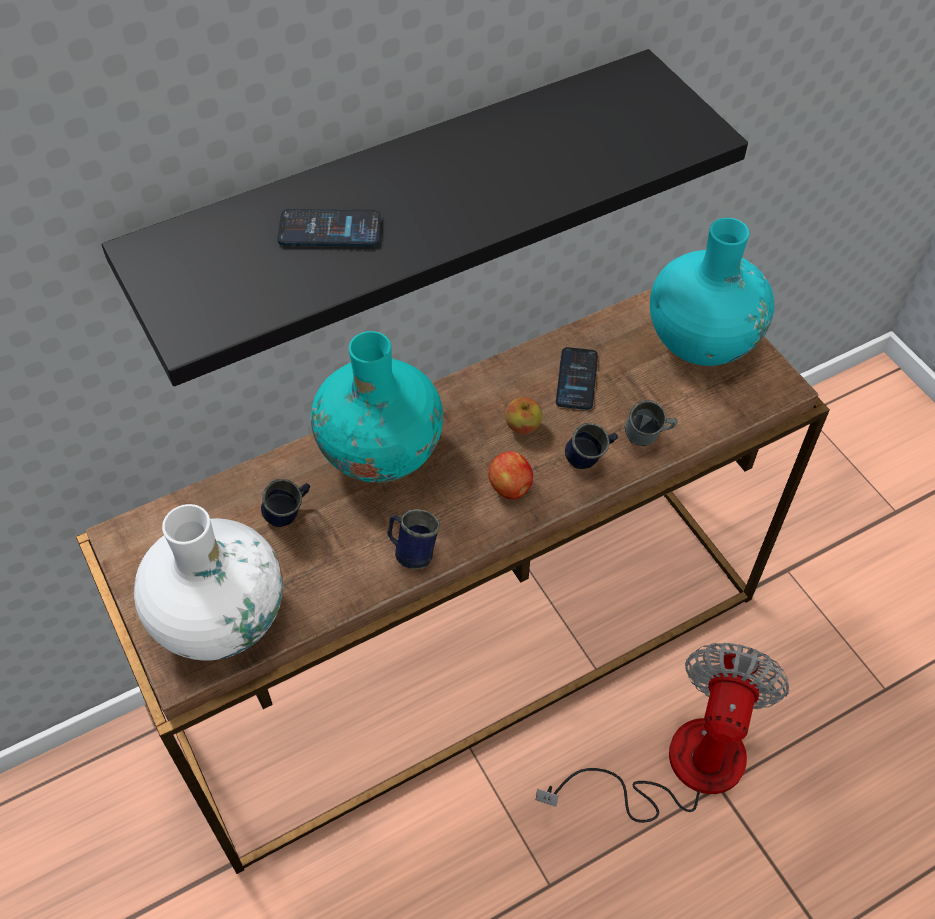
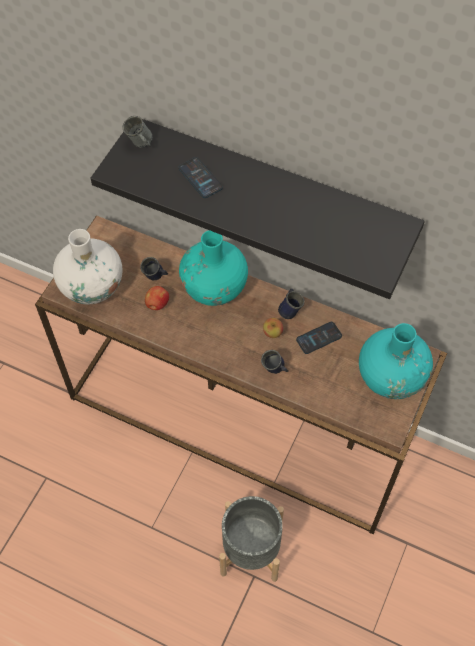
camera: 55 degrees right, 5 degrees up
(412, 551) = (173, 332): blue mug -> blue mug (290, 310)
(510, 488) = (234, 348): apple -> apple (157, 304)
(648, 440) = (307, 387): grey mug -> grey mug (141, 145)
(679, 766) = (251, 551): fan -> grey planter

